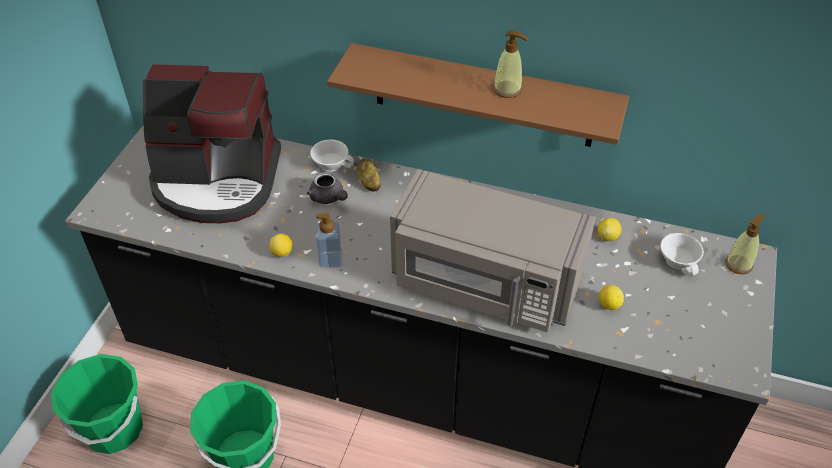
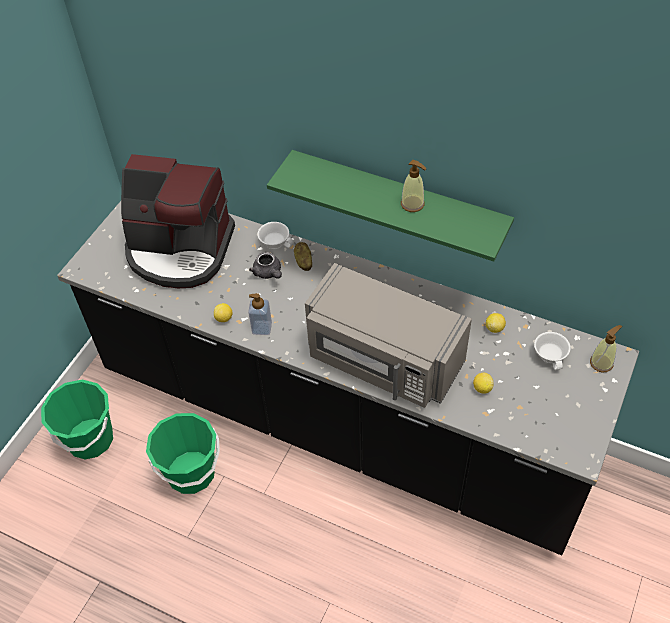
camera: 10 degrees right, 5 degrees up
(483, 96) = (398, 203): brown shelf -> green shelf

